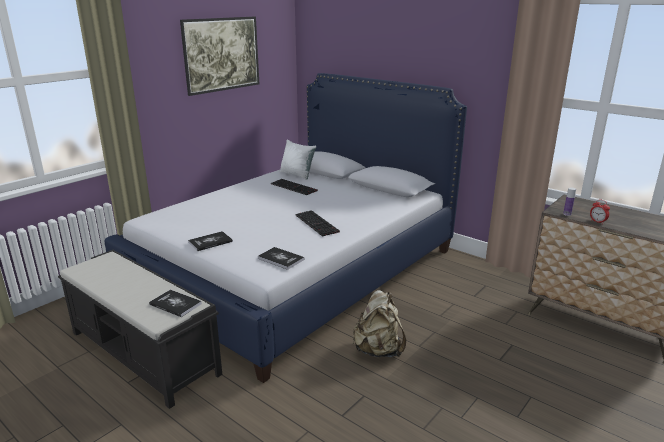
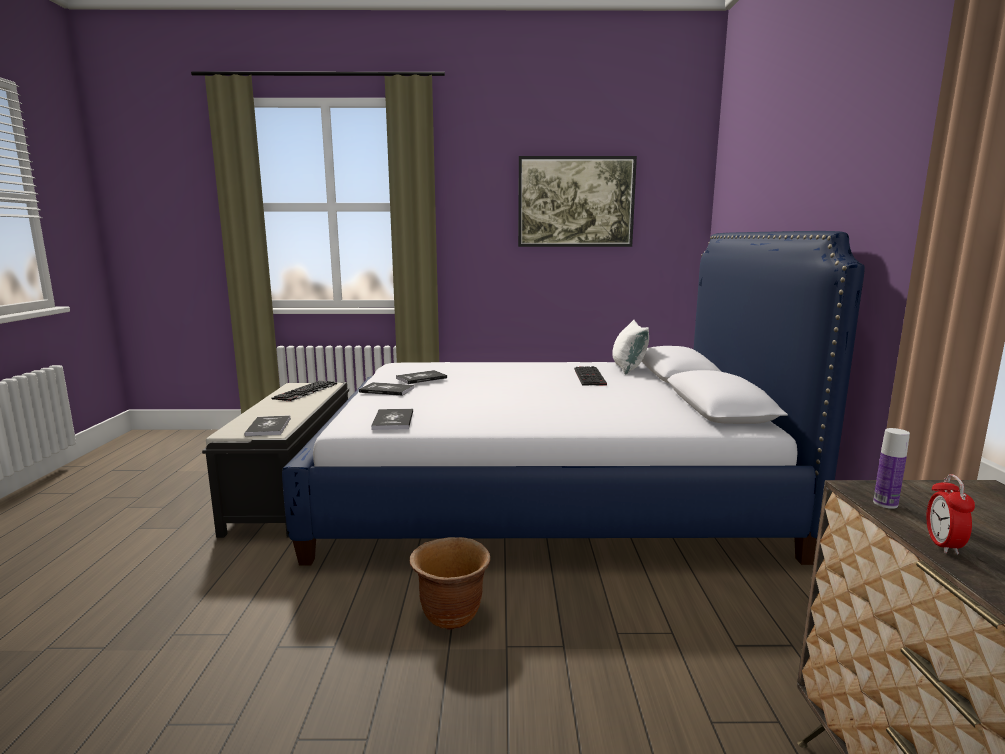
camera: 50 degrees right, 10 degrees down
(208, 224) = (421, 378): none -> book
(317, 223) = (516, 408): keyboard -> keyboard (306, 391)
(378, 350) = (451, 614): beige backpack -> brown planter

